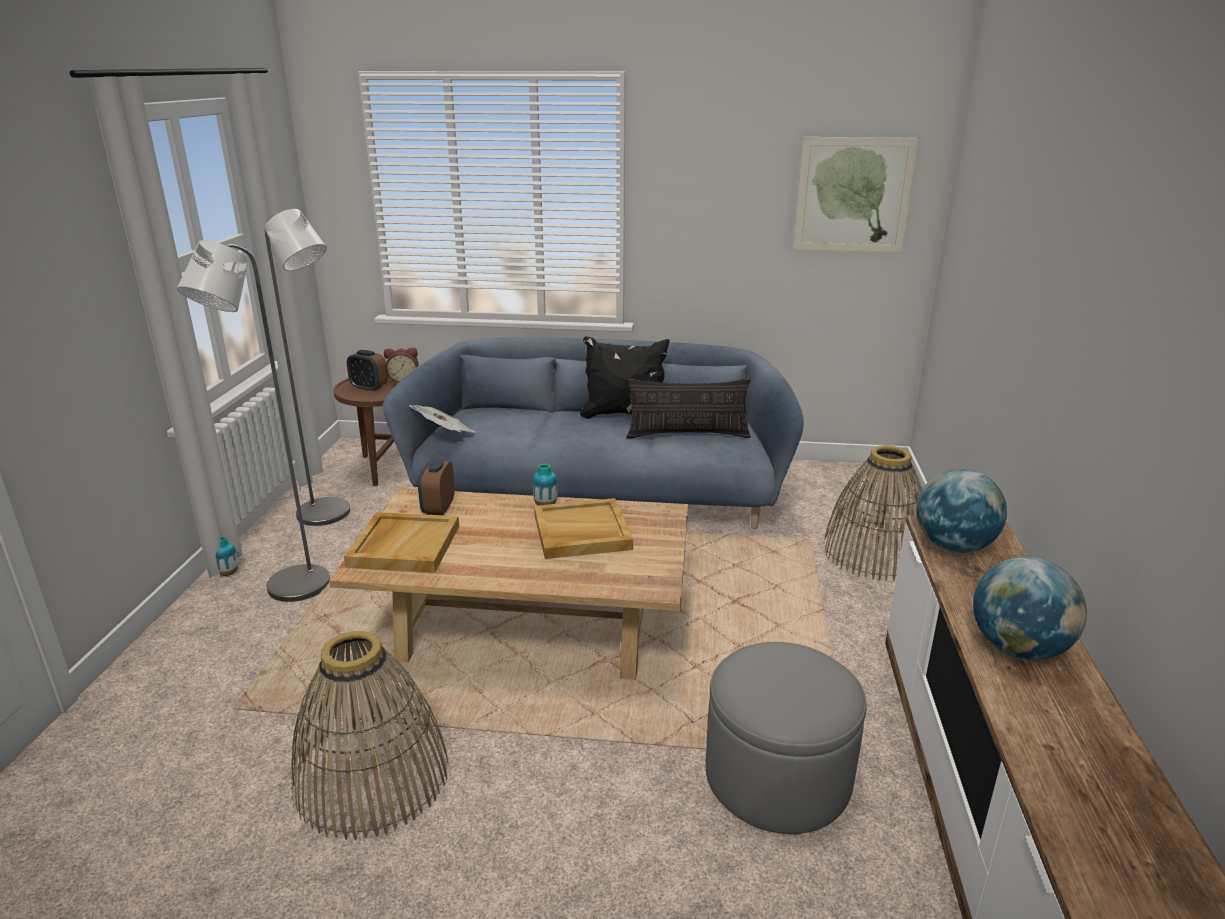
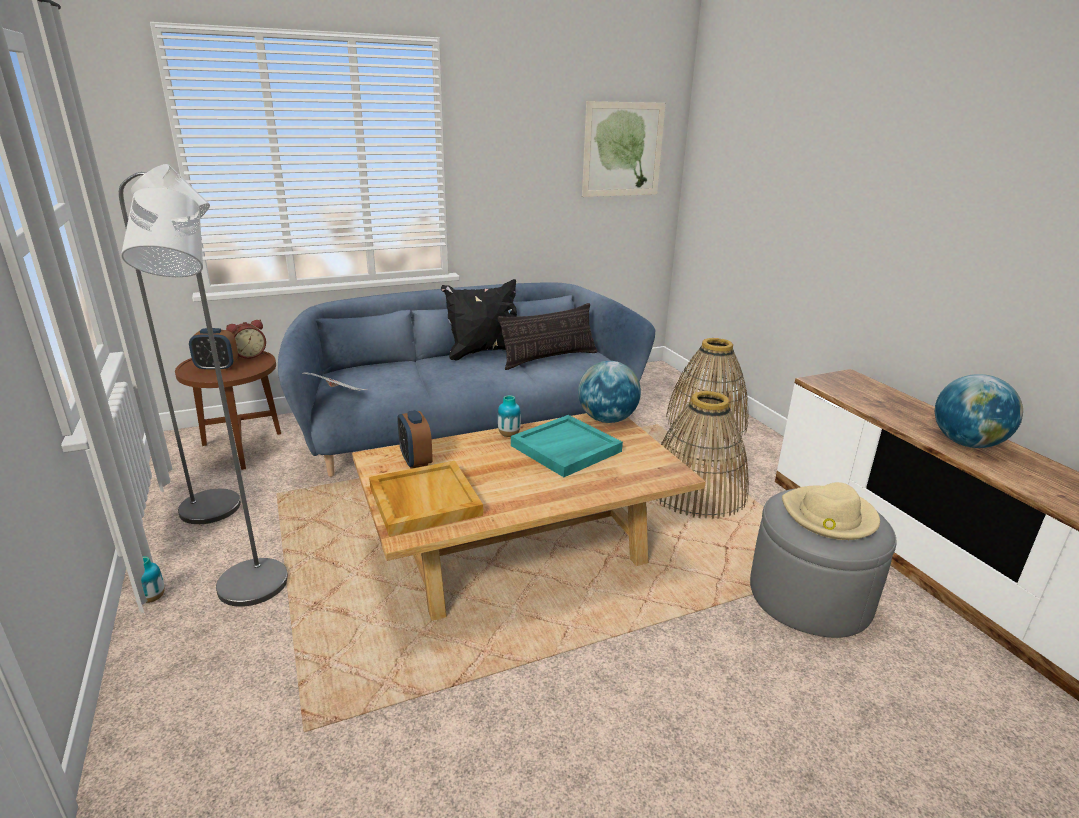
camera: 30 degrees left, 0 degrees up
(371, 777) = (518, 733): basket -> basket (697, 492)
(581, 532) = (566, 449): beige tray -> turquoise tray
(784, 683) = (829, 516): none -> beige hat
(953, 546) = (847, 391): globe -> globe (607, 419)

